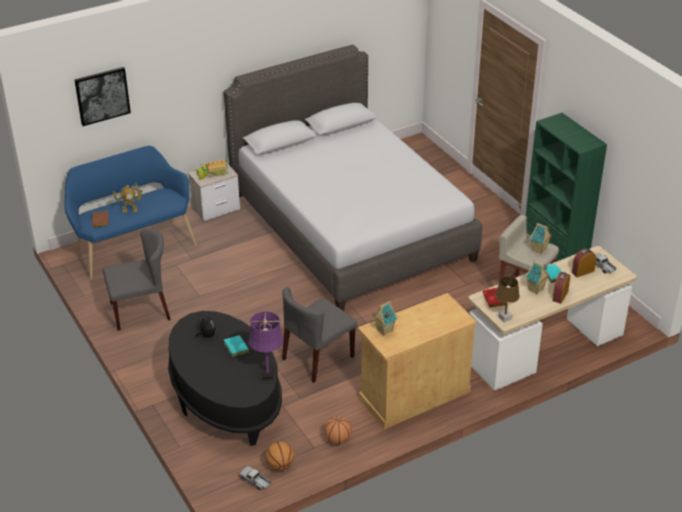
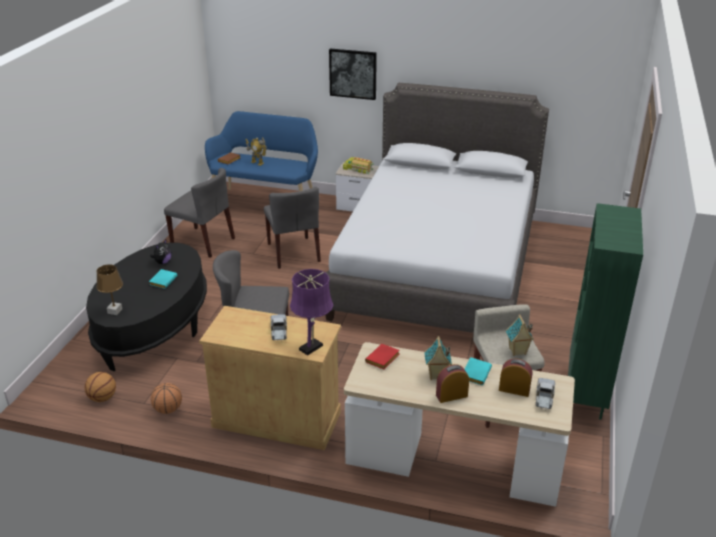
camera: 45 degrees right, 5 degrees down
(102, 95) = (271, 54): picture -> picture (353, 73)
(230, 276) = (293, 252): none -> grey chair
(255, 481) = (70, 396): toy truck -> toy truck (279, 332)
(267, 371) = (152, 309): purple table lamp -> purple table lamp (313, 346)
(384, 330) = (237, 320): toy house -> none
(505, 318) = (364, 380): brown table lamp -> brown table lamp (115, 311)

